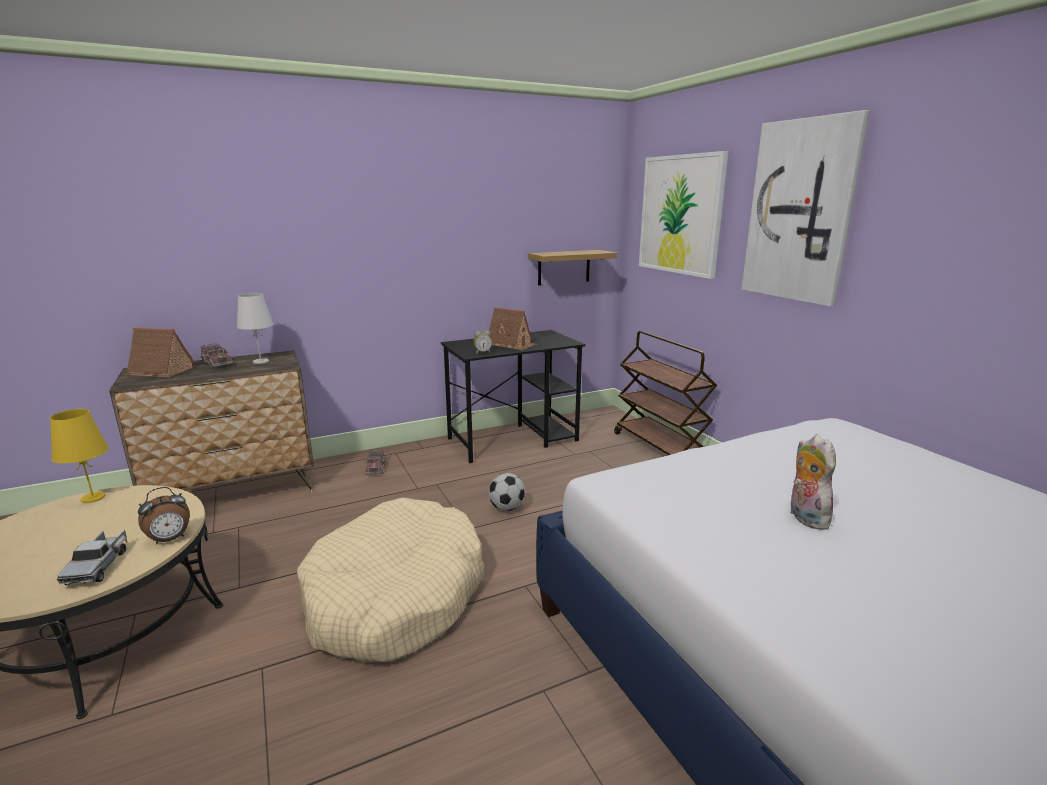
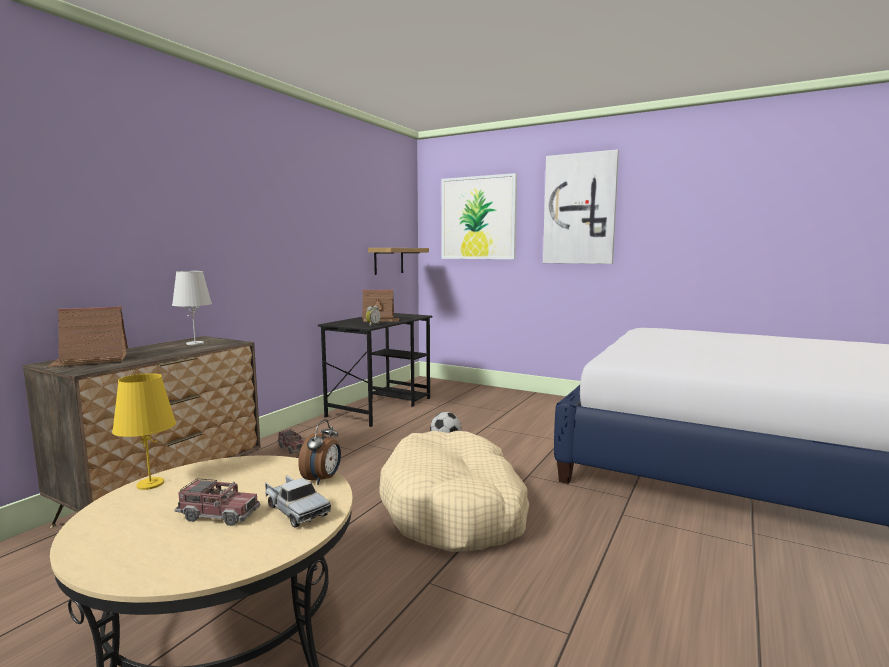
camera: 35 degrees left, 10 degrees down
(217, 363) = (146, 349): toy truck -> toy truck (219, 514)
(660, 447) = (488, 391): brown cart -> none
(804, 517) = (716, 354): plush toy -> none

